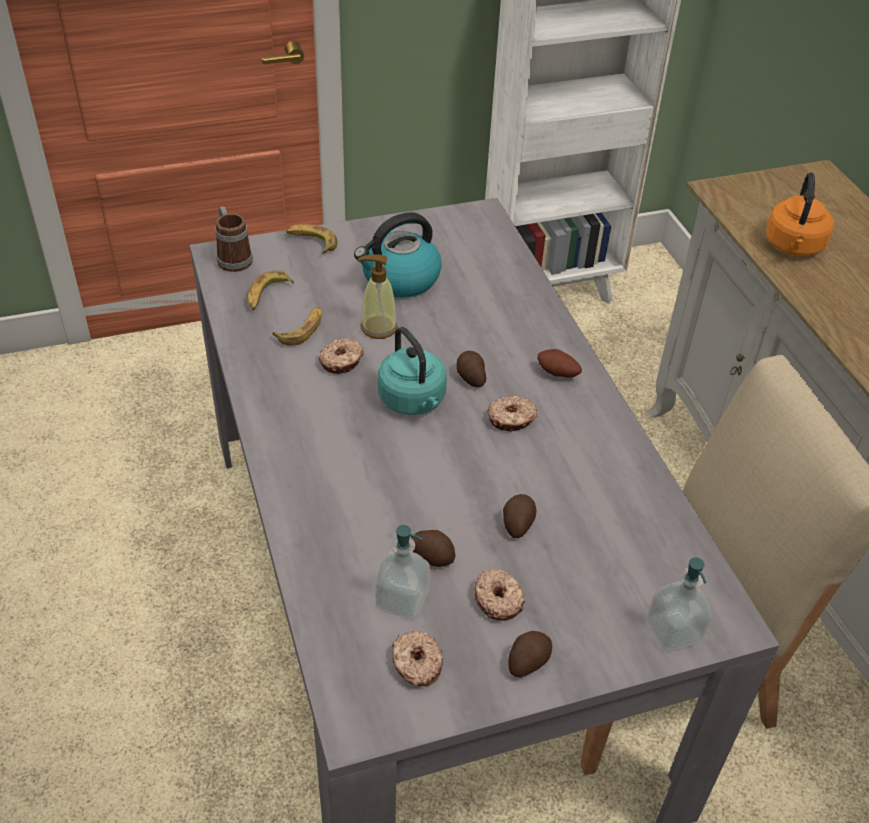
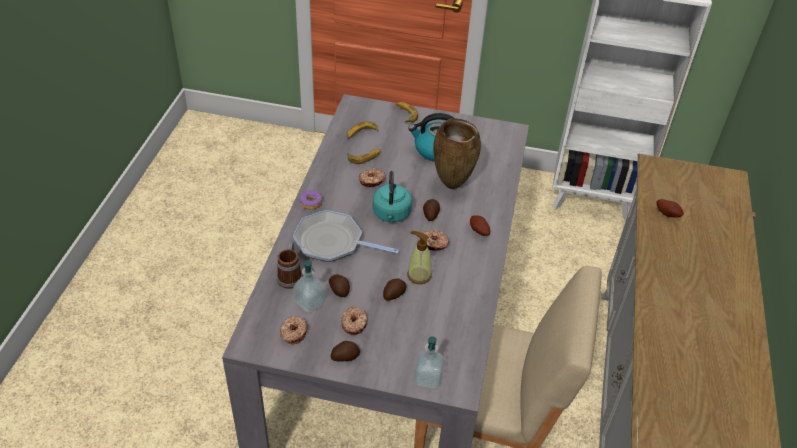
camera: 30 degrees right, 0 degrees up
(232, 257) = (359, 108): mug -> mug (290, 275)
(273, 435) = (310, 203): none -> donut
(358, 483) = (332, 242): none -> frying pan
(378, 327) = (404, 171): soap dispenser -> soap dispenser (419, 275)
(466, 321) = (453, 185): none -> brown vase
(793, 247) = (668, 213): orange kettle -> potato

